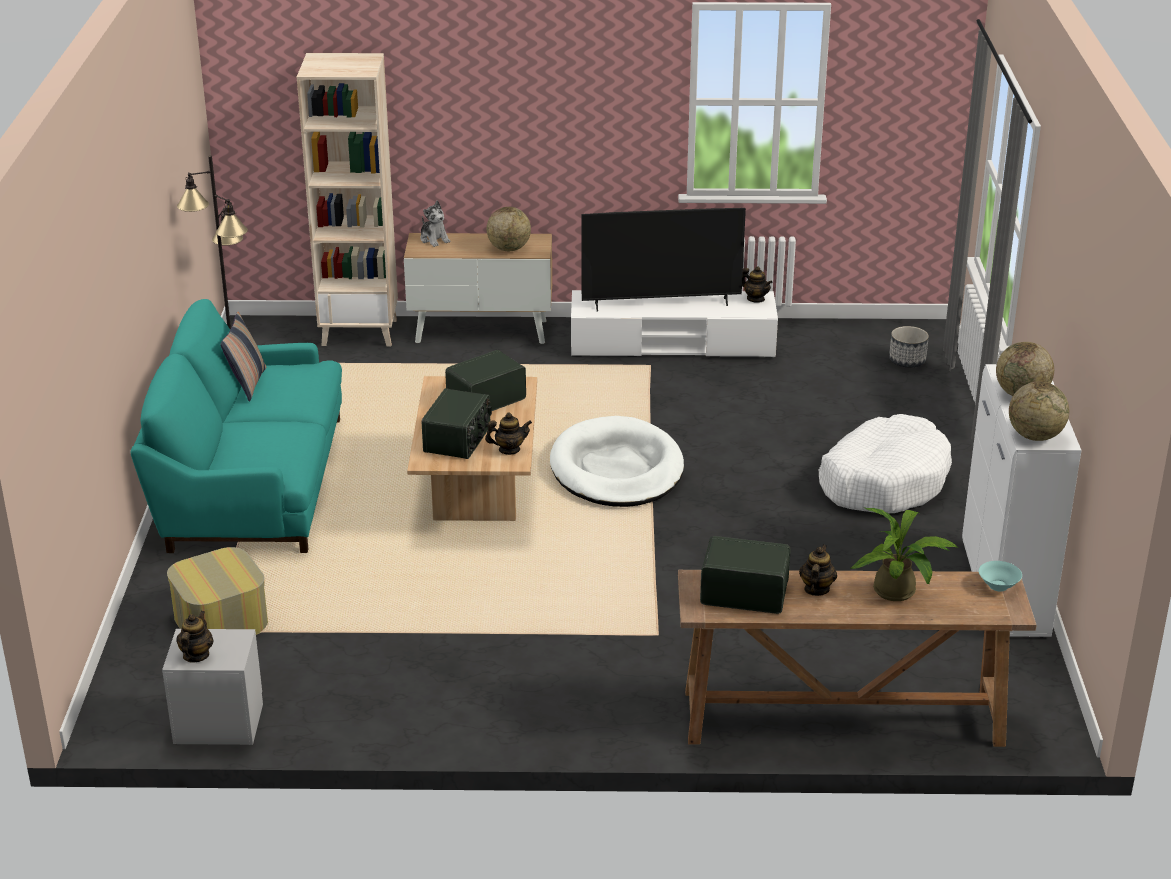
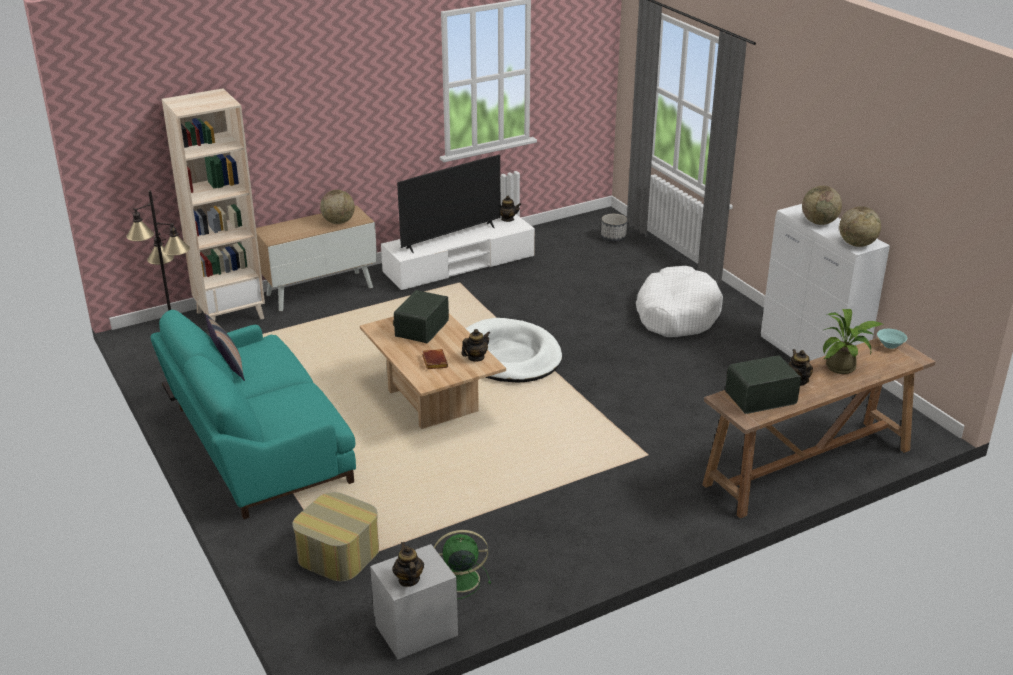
camera: 30 degrees left, 0 degrees up
(310, 691) = (459, 579): none -> green fan
(434, 239) = (277, 228): plush toy -> none
(458, 440) = (433, 361): radio -> brown book

